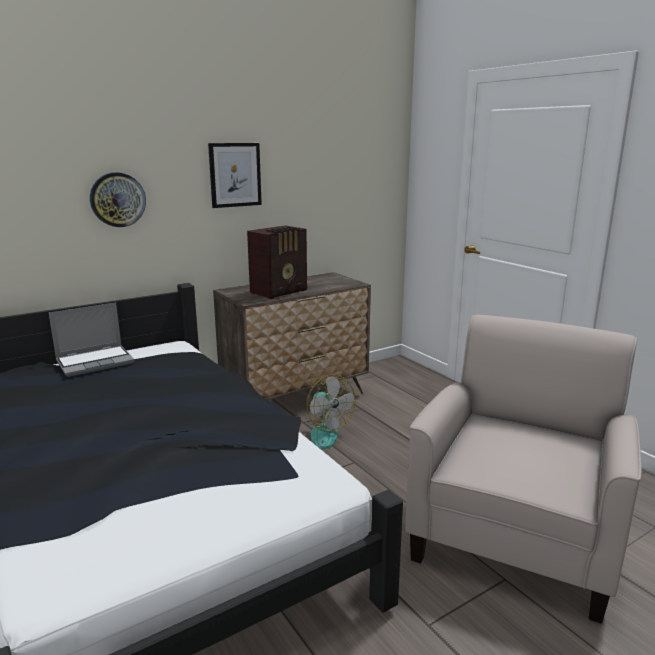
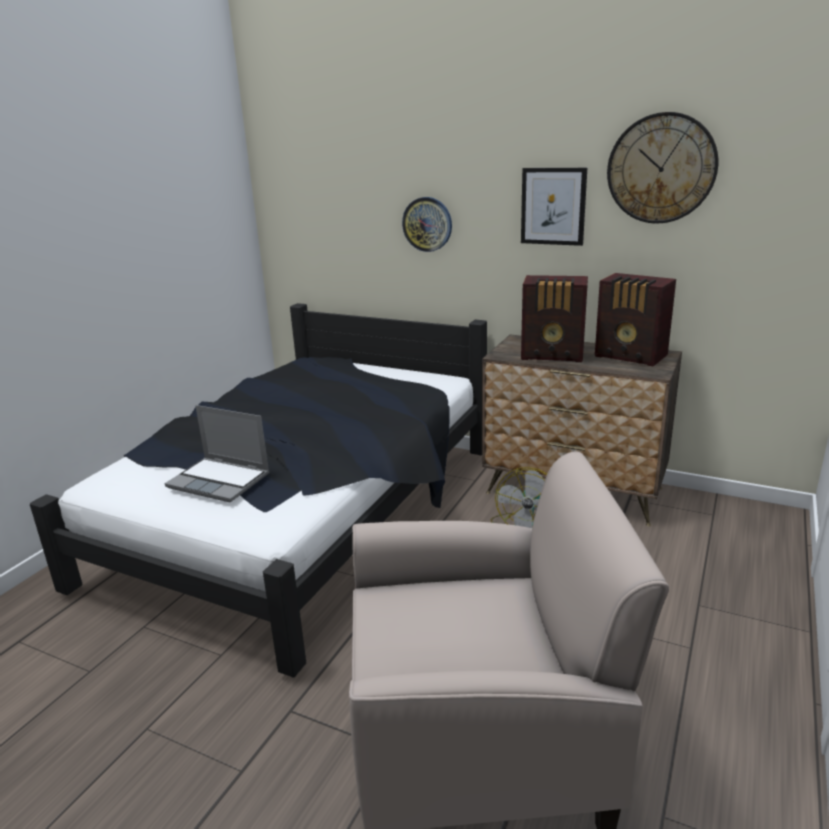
camera: 60 degrees right, 5 degrees up
(96, 362) = (370, 371): laptop -> laptop (220, 481)
(306, 143) = (661, 168): none -> wall clock
(320, 280) = (631, 356): none -> radio

